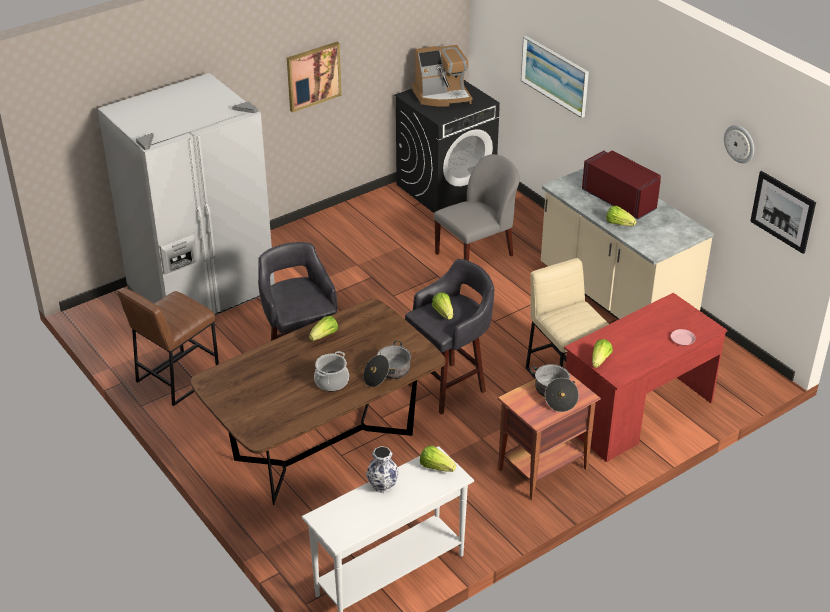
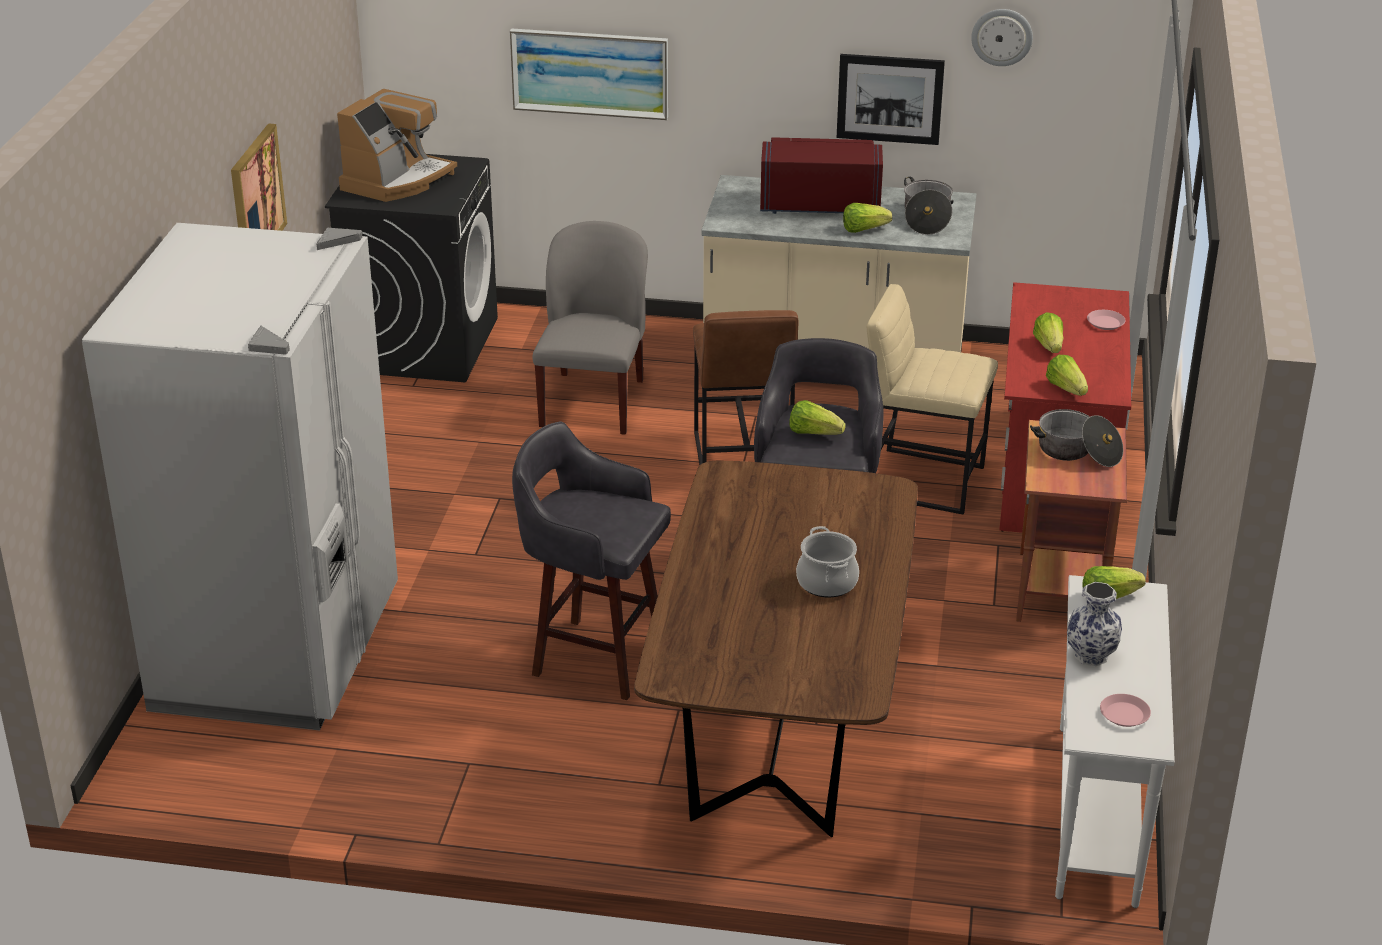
camera: 45 degrees left, 5 degrees down
(177, 378) = (432, 777): brown chair -> brown chair (742, 457)
(324, 336) = (721, 538): lettuce -> lettuce (1049, 346)
(350, 520) = (1124, 714): none -> pink plate
(387, 373) = (875, 533): cooking pot -> cooking pot (926, 218)
(783, 211) = (1096, 107): picture -> picture (890, 99)

